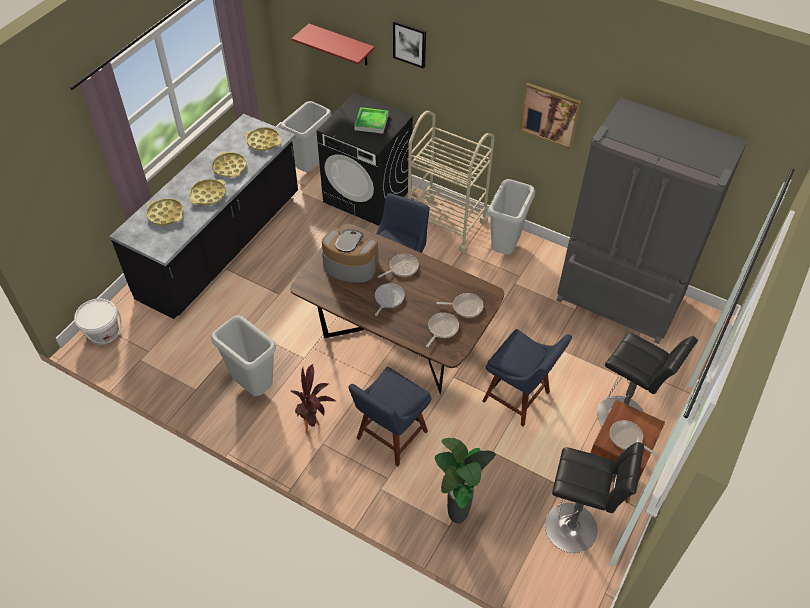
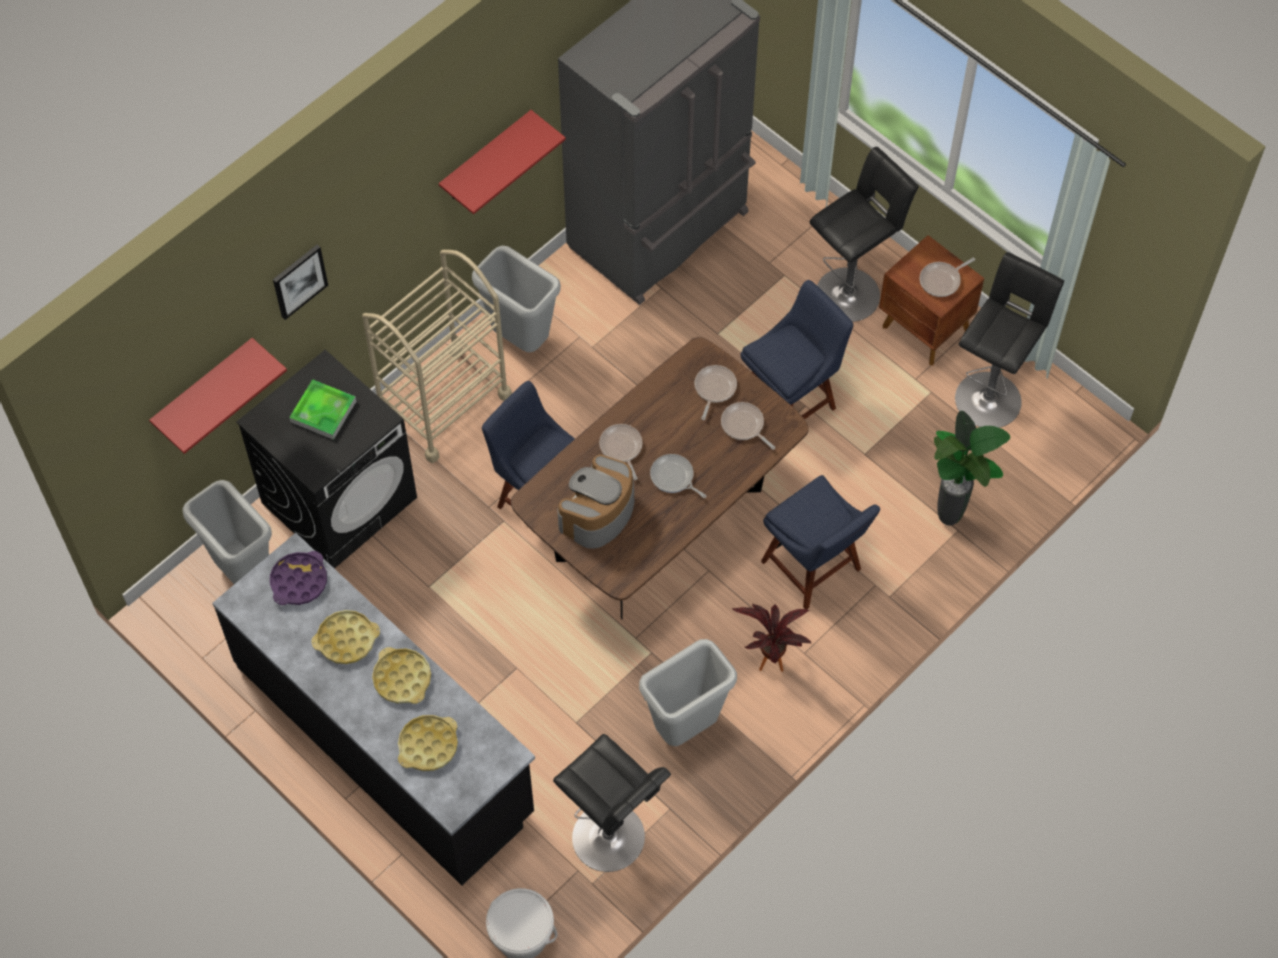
camera: 75 degrees left, 10 degrees up
(169, 364) = (612, 841): none -> black stool
(263, 142) = (299, 581): yellow tray -> purple tray
(550, 115) = (486, 158): picture -> red shelf

